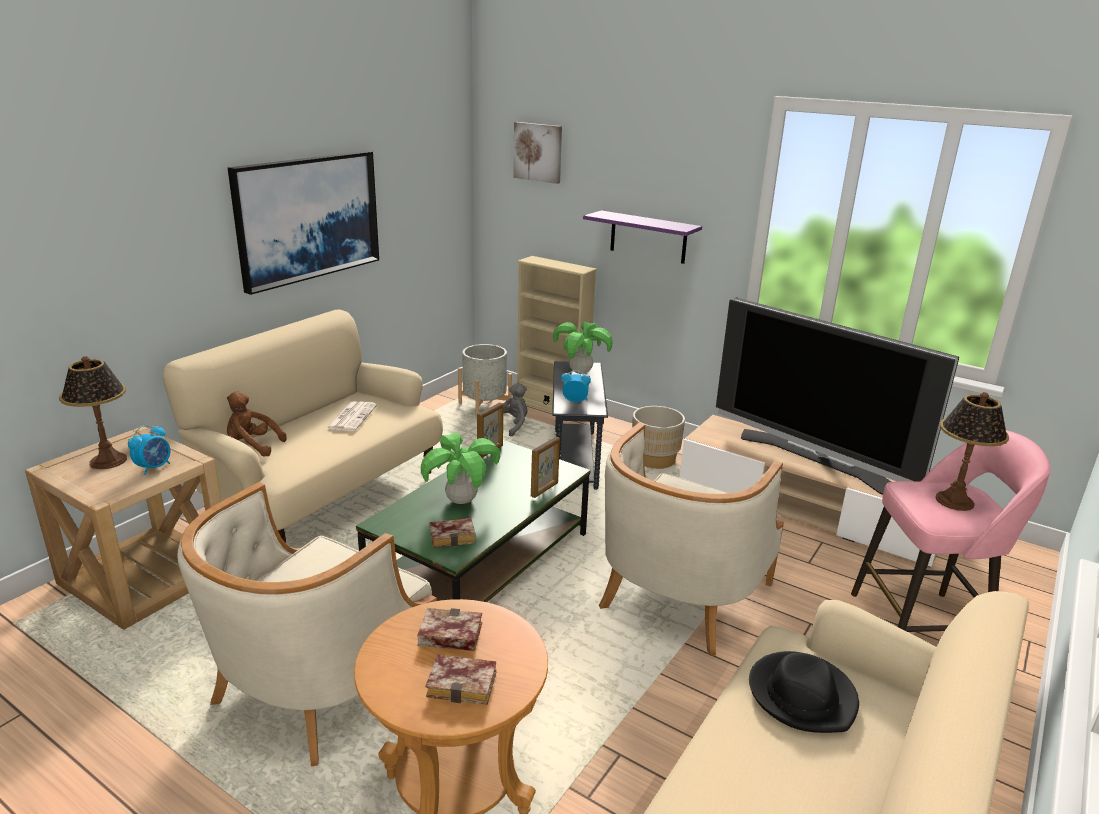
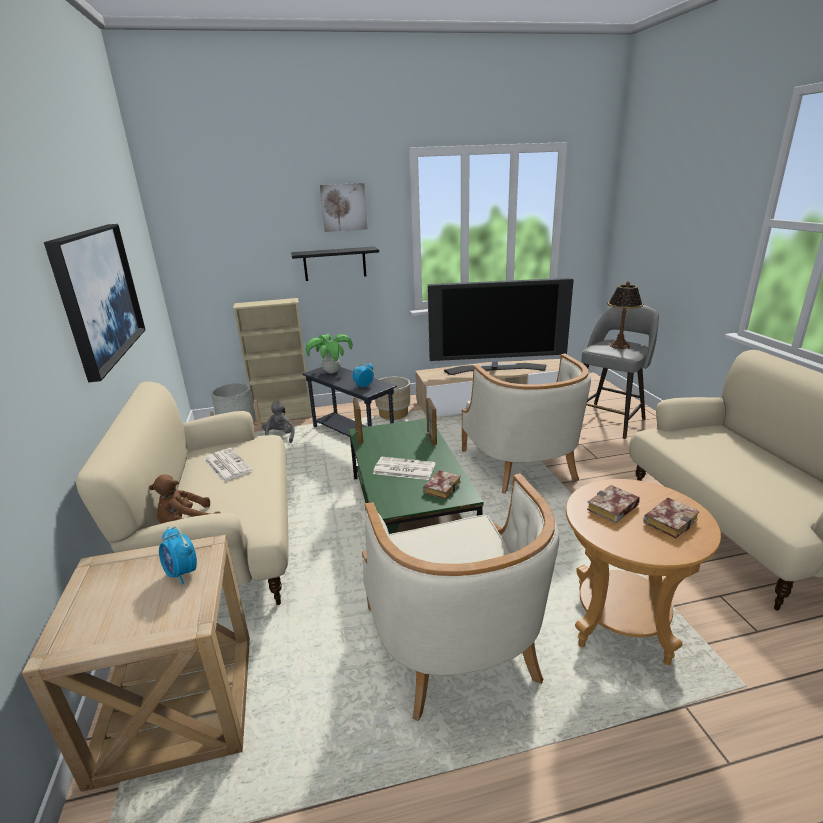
camera: 45 degrees left, 0 degrees up
(108, 461) = (116, 600): table lamp -> none
(154, 467) = (182, 573): alarm clock -> alarm clock turned 150 degrees clockwise
(461, 501) = (403, 469): potted plant -> newspaper
(538, 152) = (221, 215): picture -> picture (343, 207)
(648, 237) = (335, 264): purple shelf -> black shelf
(802, 696) = (703, 447): black hat -> none
(922, 625) = (609, 421): pink stool -> grey stool

